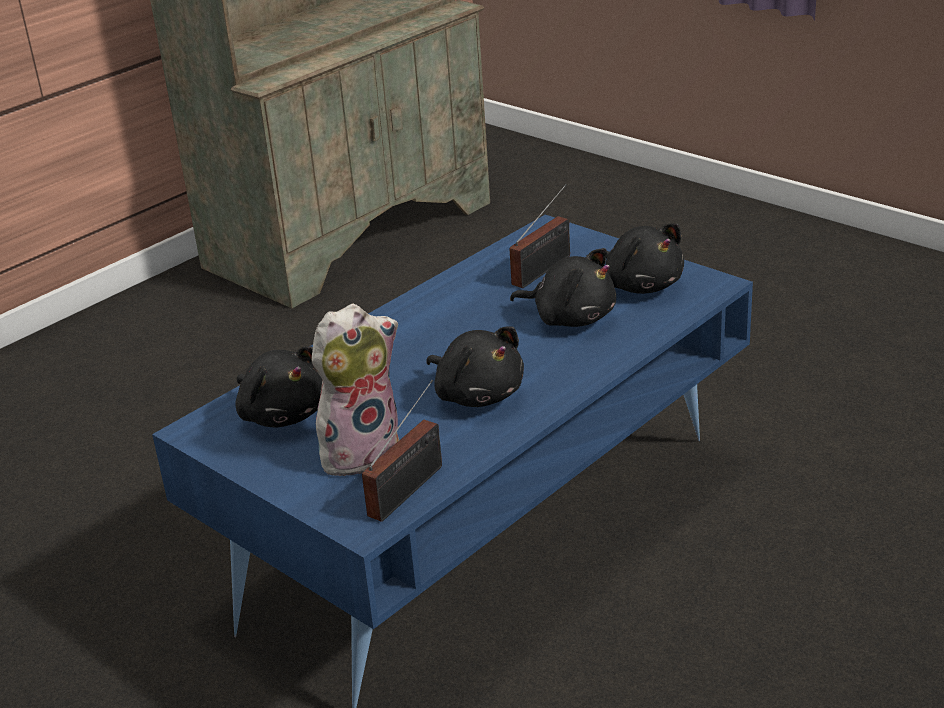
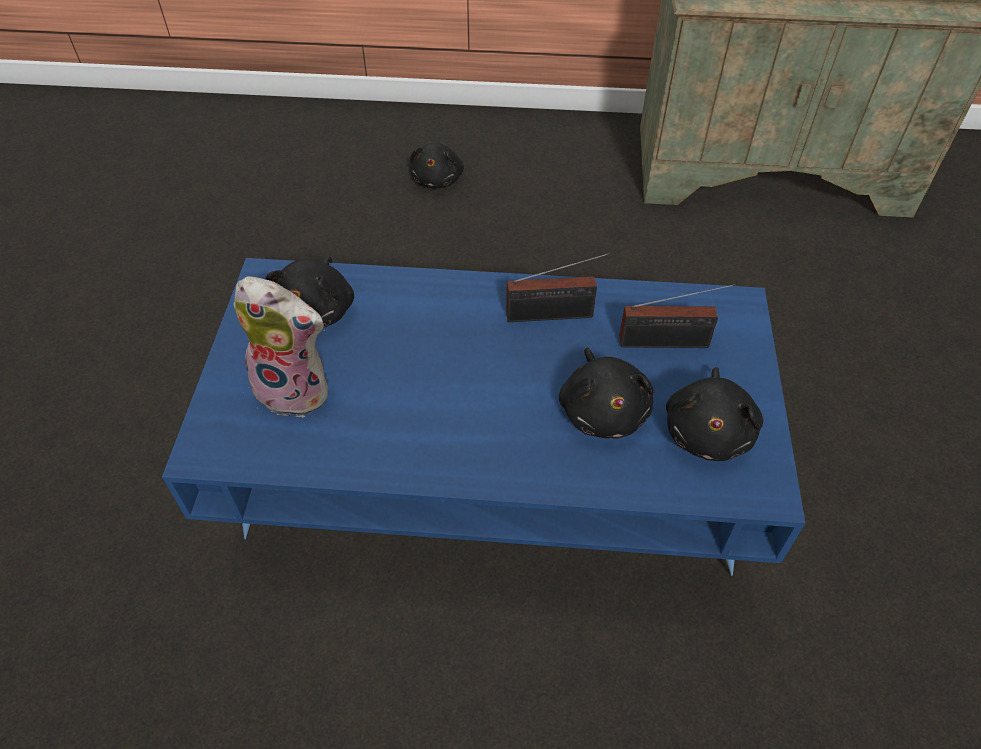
camera: 50 degrees right, 20 degrees up
(410, 488) = (266, 451): radio -> radio (554, 315)
(477, 394) = (429, 415): black plush toy -> black plush toy (438, 179)

